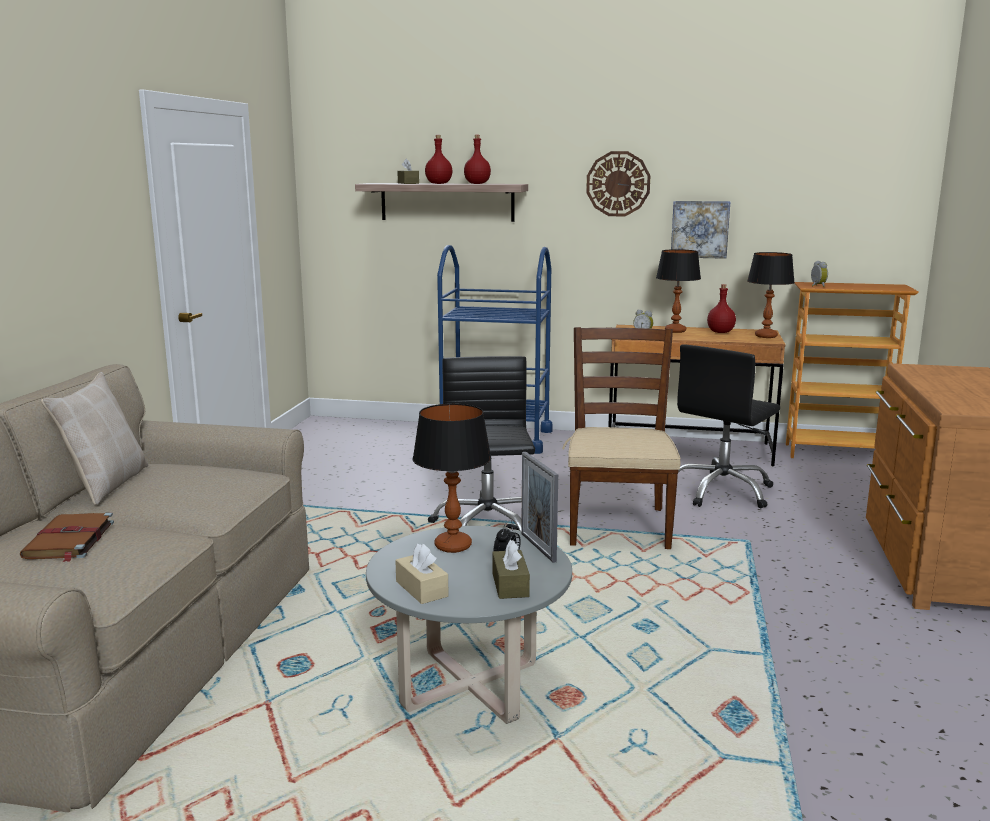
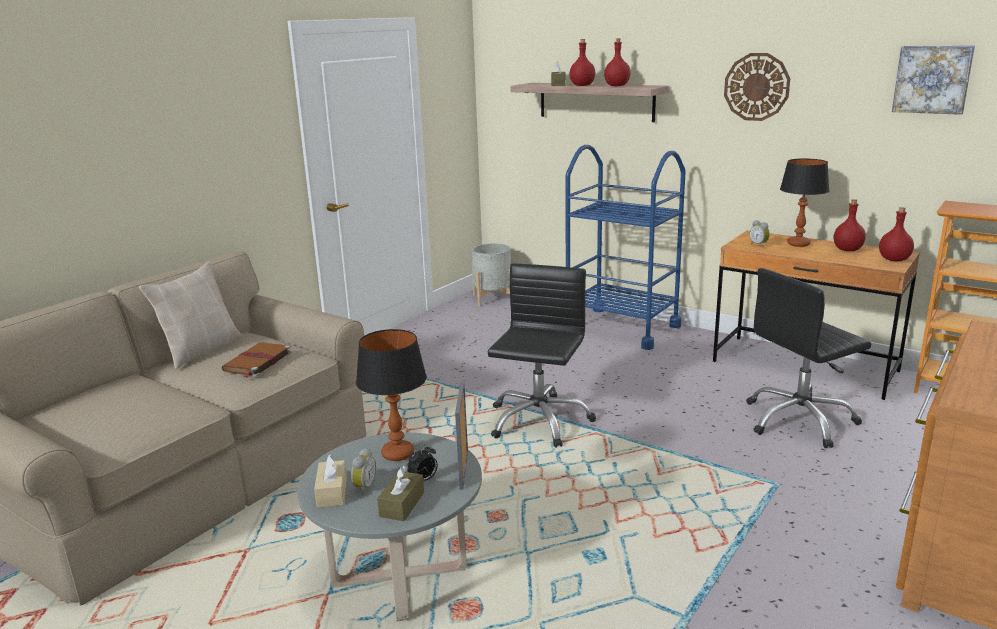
camera: 25 degrees right, 5 degrees up
(69, 540) = (126, 399): brown book -> brown book (257, 362)
(333, 427) = (492, 299): none -> grey planter
(617, 526) = (658, 441): brown chair -> none
(699, 229) = (841, 137): picture -> picture (932, 79)
(765, 336) = (894, 260): table lamp -> red bottle
(817, 286) = (962, 209): alarm clock -> alarm clock (363, 487)

